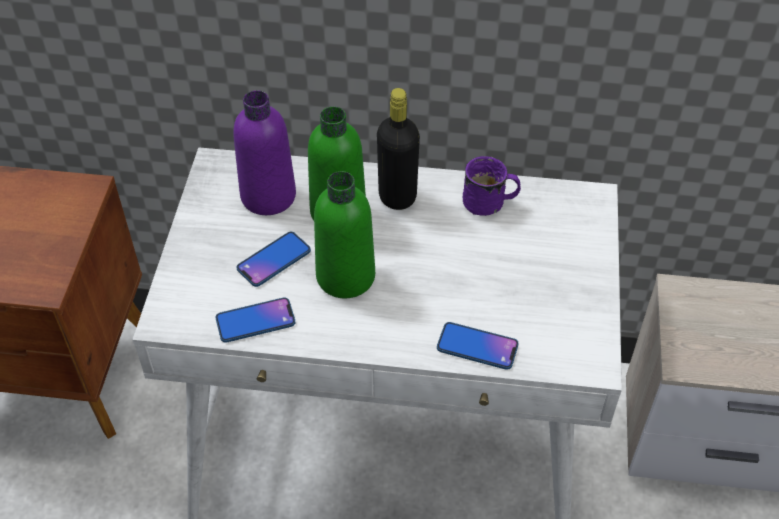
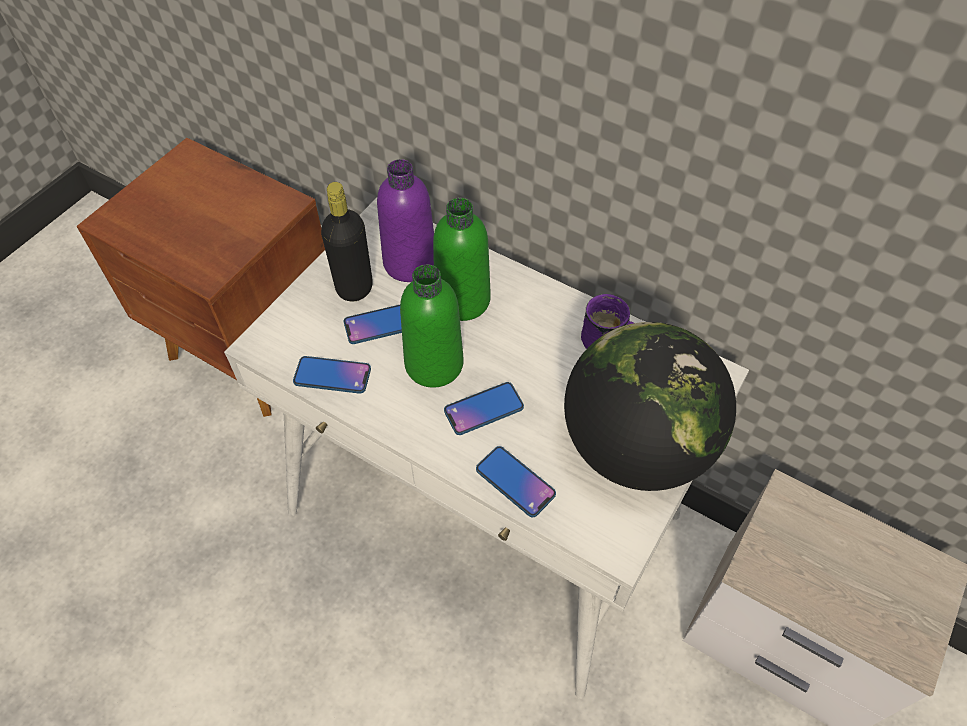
camera: 25 degrees right, 5 degrees up
(397, 196) = (524, 305): black bottle -> black bottle (354, 287)
(414, 297) = (484, 409): none -> phone
(561, 279) = (635, 446): none -> globe

